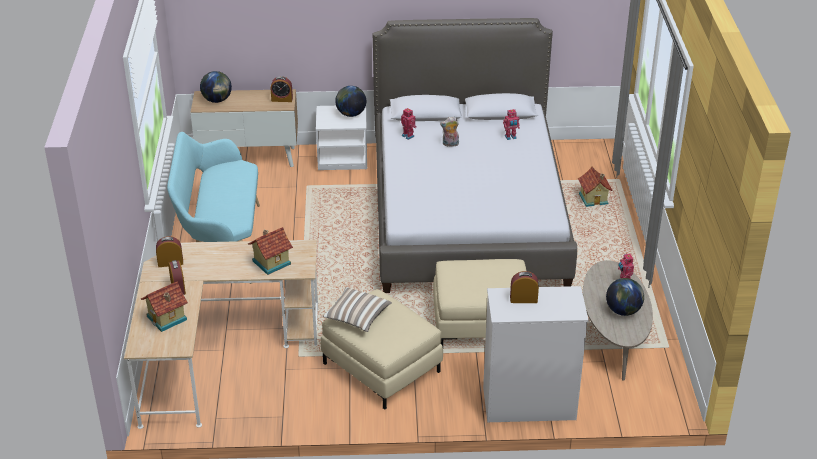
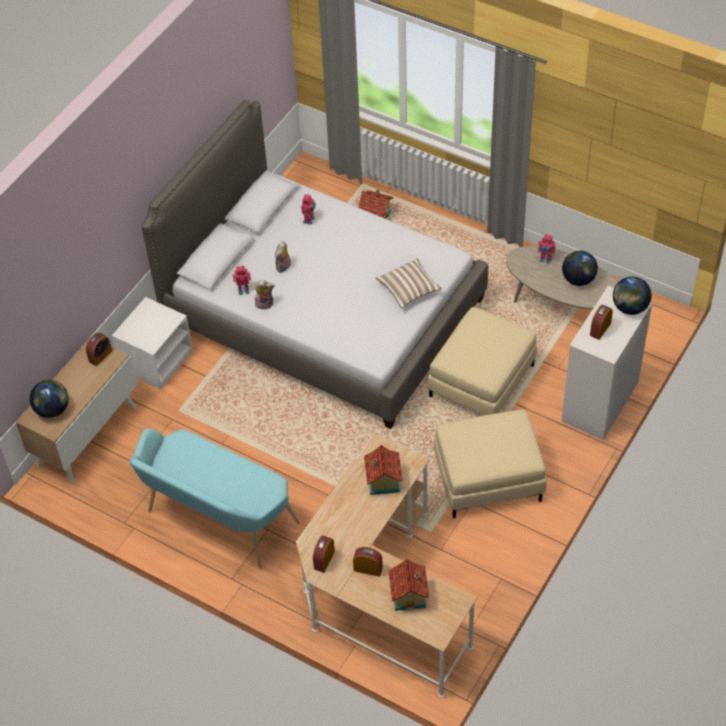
camera: 55 degrees left, 15 degrees up
(351, 114) = (151, 315): globe -> globe (629, 308)
(357, 317) = (471, 457): pillow -> pillow (409, 289)
(405, 150) = (265, 303): none -> plush toy

